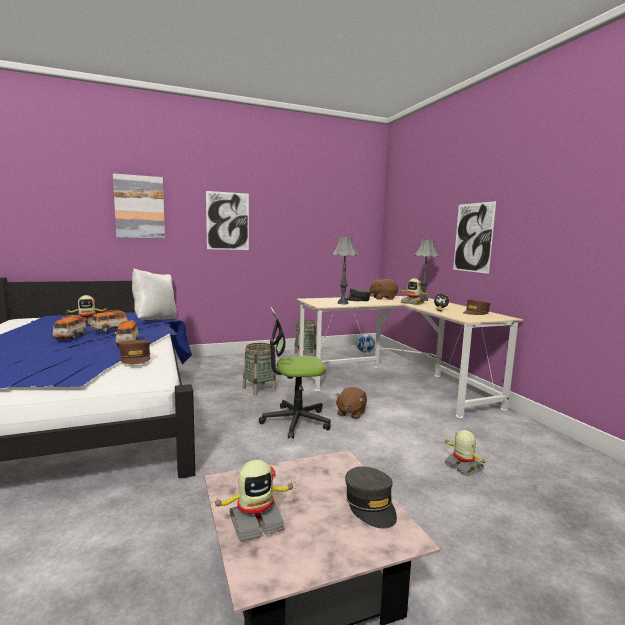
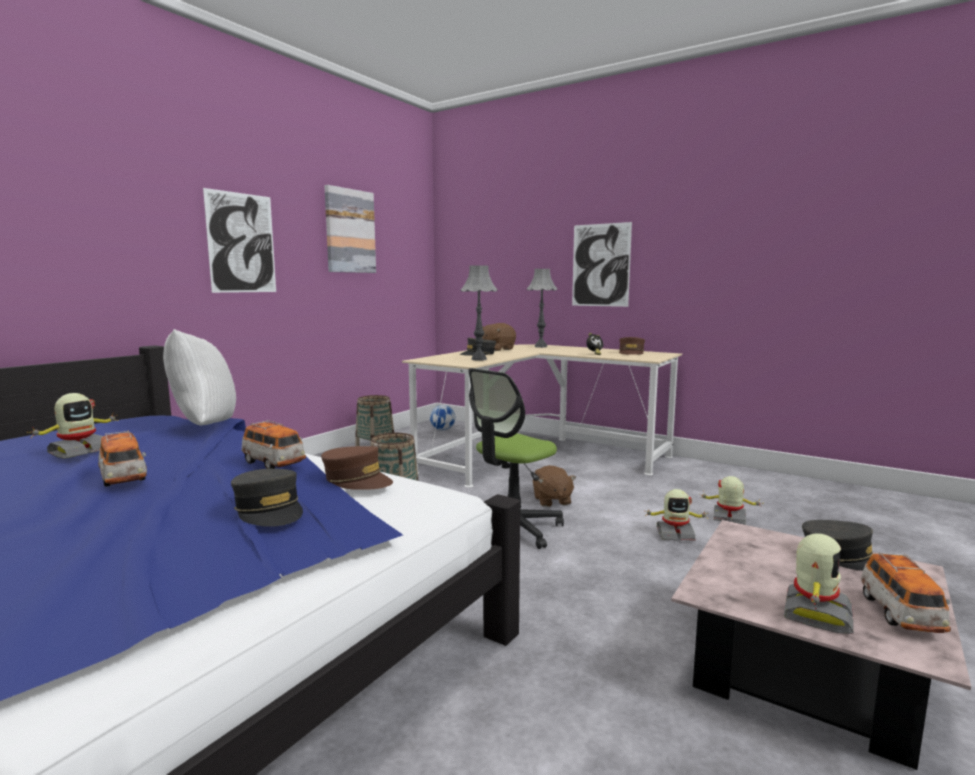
camera: 35 degrees left, 0 degrees up
(68, 361) = (269, 510): none -> grey cap
(110, 330) = (173, 452): toy car -> toy car (900, 614)
(139, 207) = (81, 211): picture -> picture (349, 231)
(412, 303) = (544, 351): toy robot -> toy robot (675, 534)

